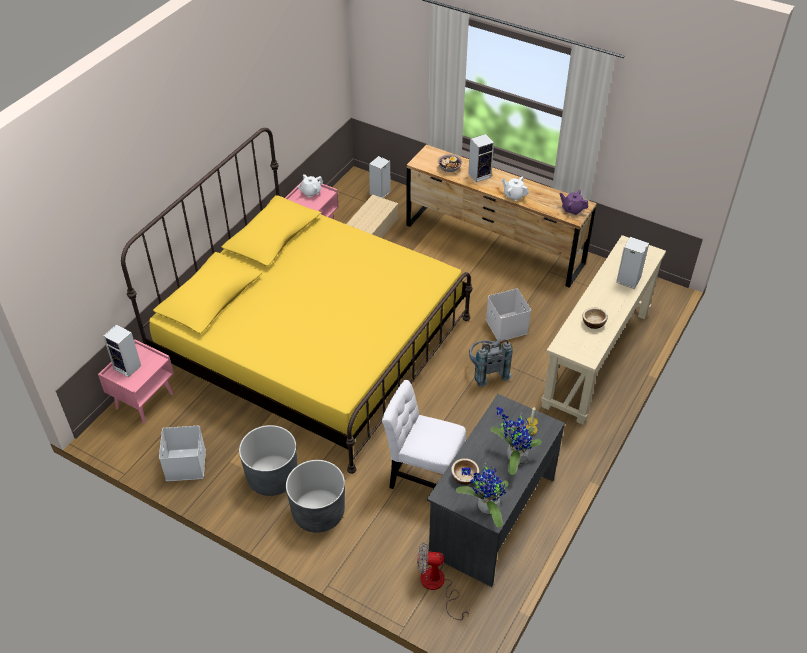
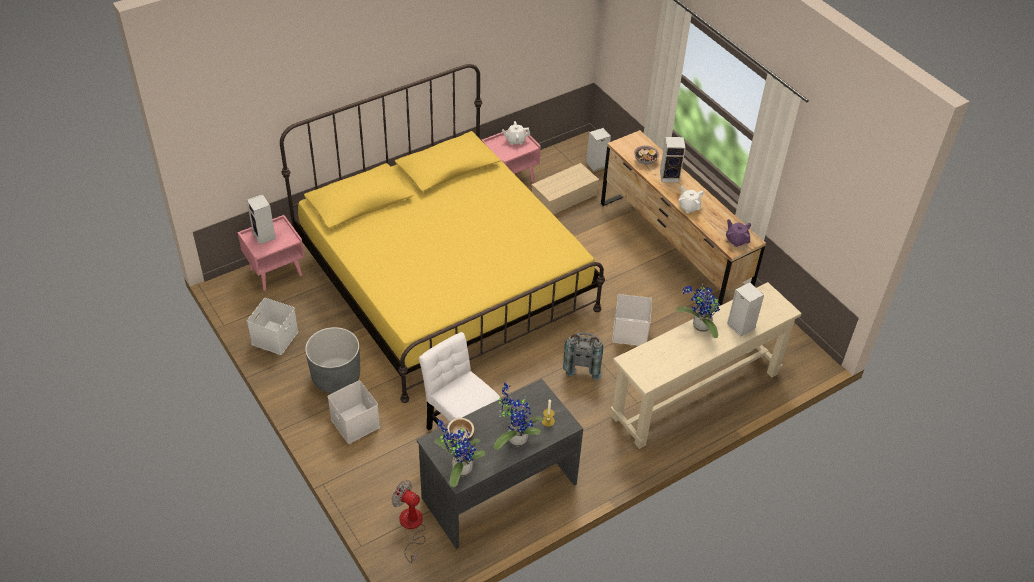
camera: 25 degrees right, 0 degrees up
(318, 513) = (354, 423): grey planter -> white storage box
(593, 323) = (676, 352): bowl -> none
(596, 294) = (699, 327): none -> potted plant

